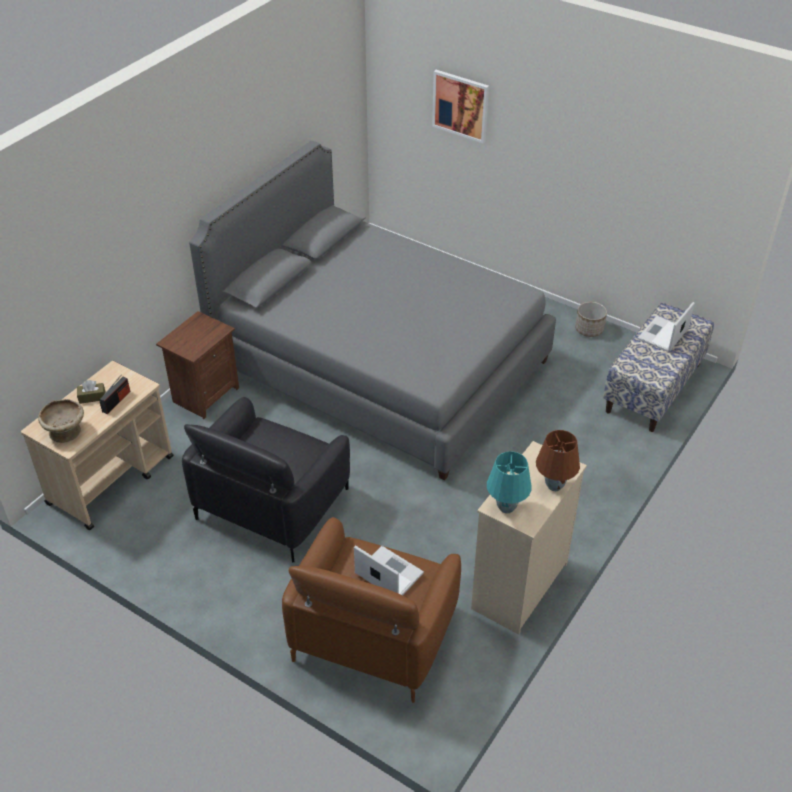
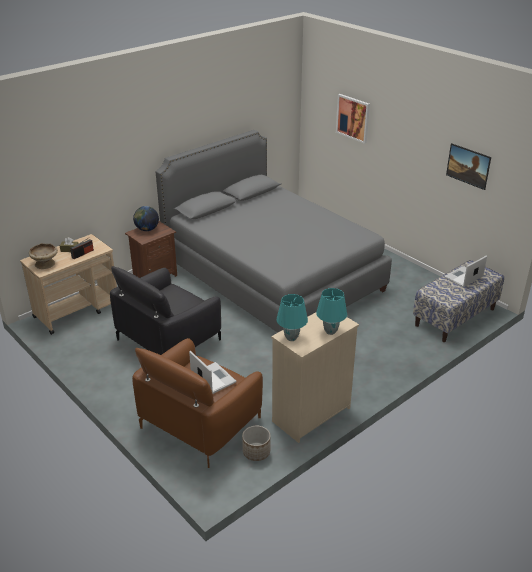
camera: 15 degrees right, 10 degrees down
(188, 332) = (147, 229): none -> globe
(554, 485) = (330, 331): brown table lamp -> turquoise table lamp
(589, 329) = (422, 278): planter -> planter (256, 452)
(652, 186) = (466, 174): none -> picture

